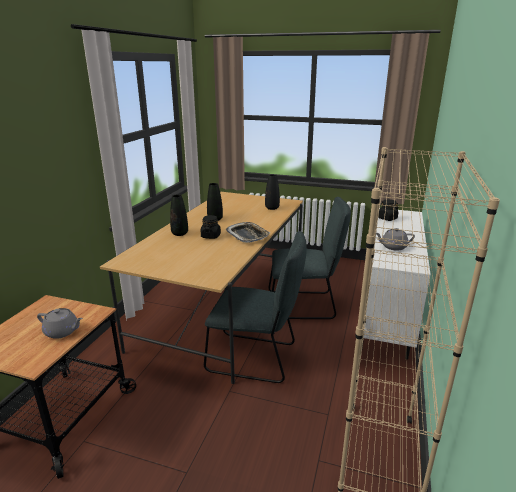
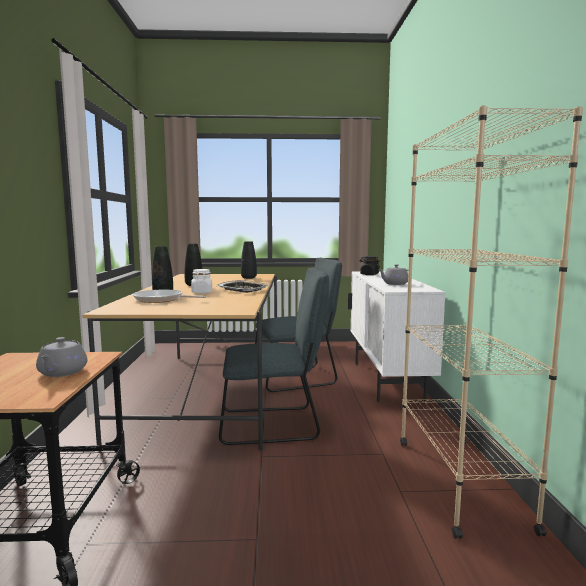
camera: 20 degrees left, 15 degrees down
(62, 332) = (62, 372): grey teapot -> grey teapot turned 90 degrees clockwise
(170, 247) = (161, 299): none -> frying pan
(210, 236) = (202, 292): black jar -> white jar

